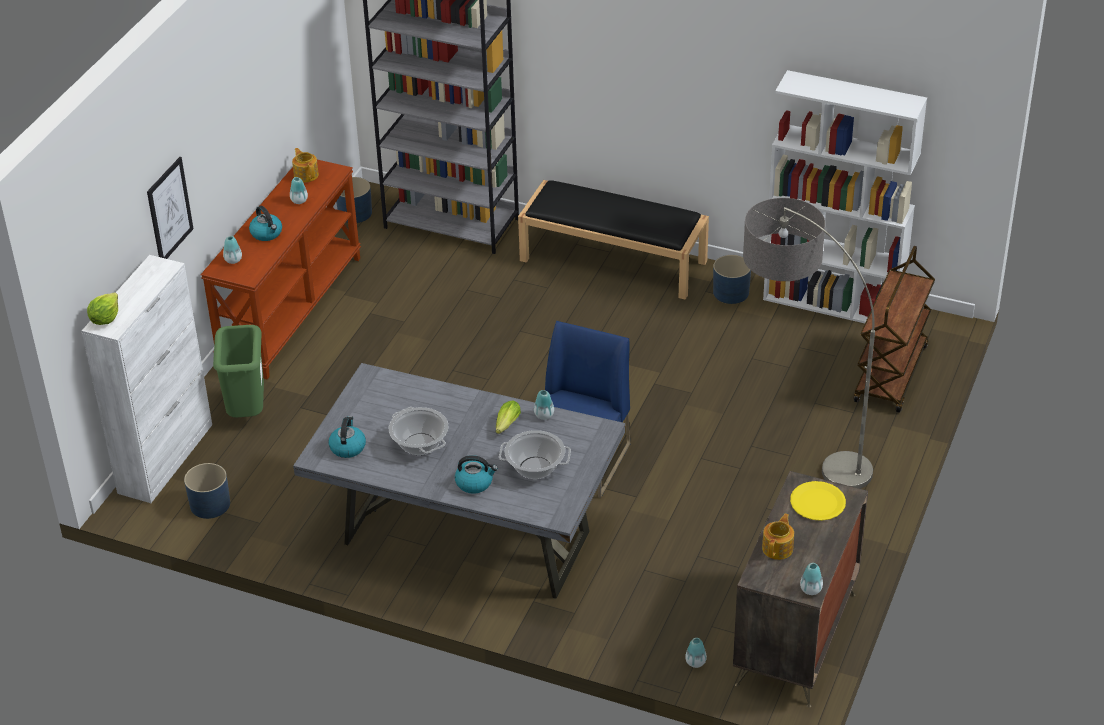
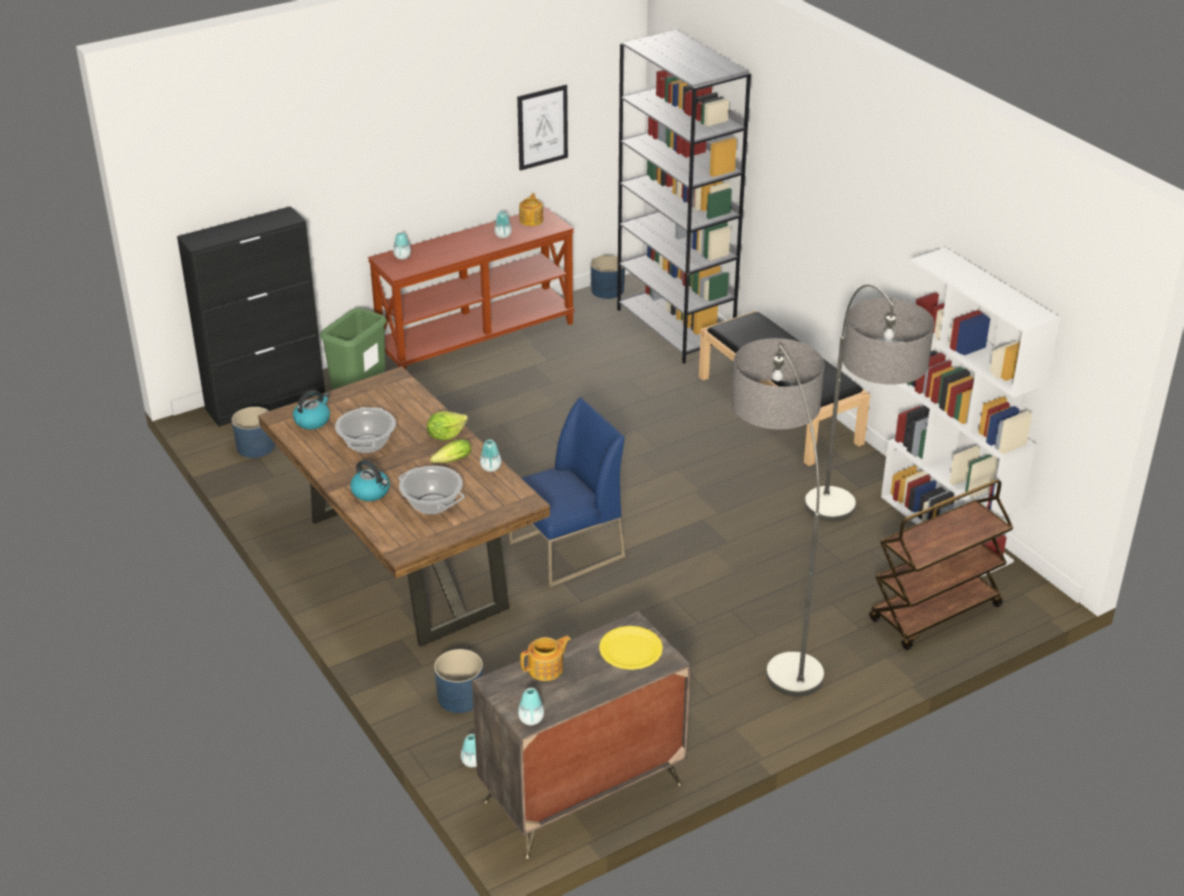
camera: 35 degrees right, 5 degrees down
(105, 319) = (202, 235): lettuce -> lettuce (445, 435)
(166, 458) = (266, 400): white cabinet -> black cabinet
(169, 210) = (334, 178): picture -> picture (542, 127)
(267, 233) = (450, 248): kettle -> none
(465, 539) = (406, 564): grey dining table -> brown dining table
(731, 293) = (857, 478): blue planter -> blue planter (460, 697)
(779, 349) = (850, 543): none -> floor lamp

